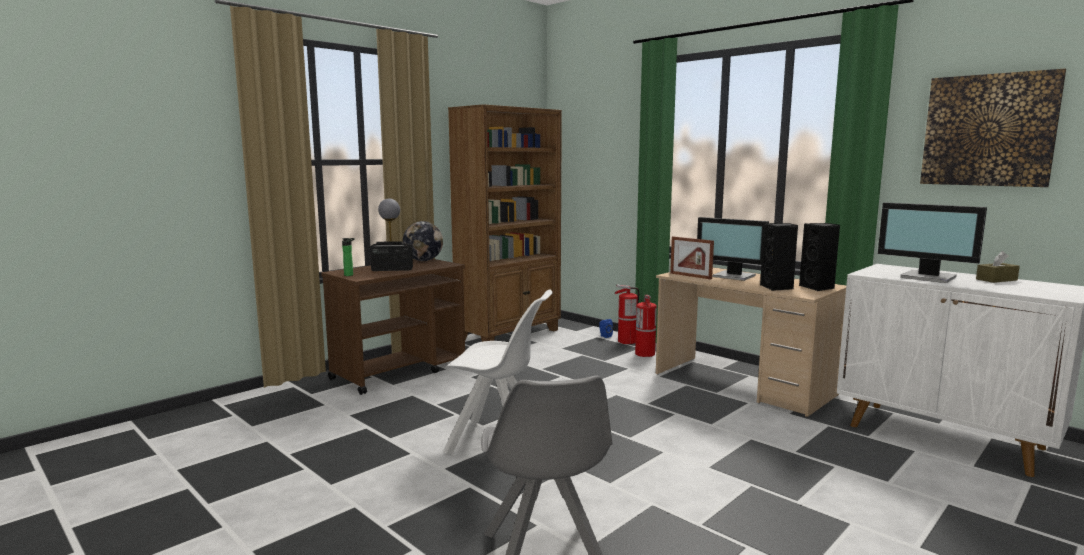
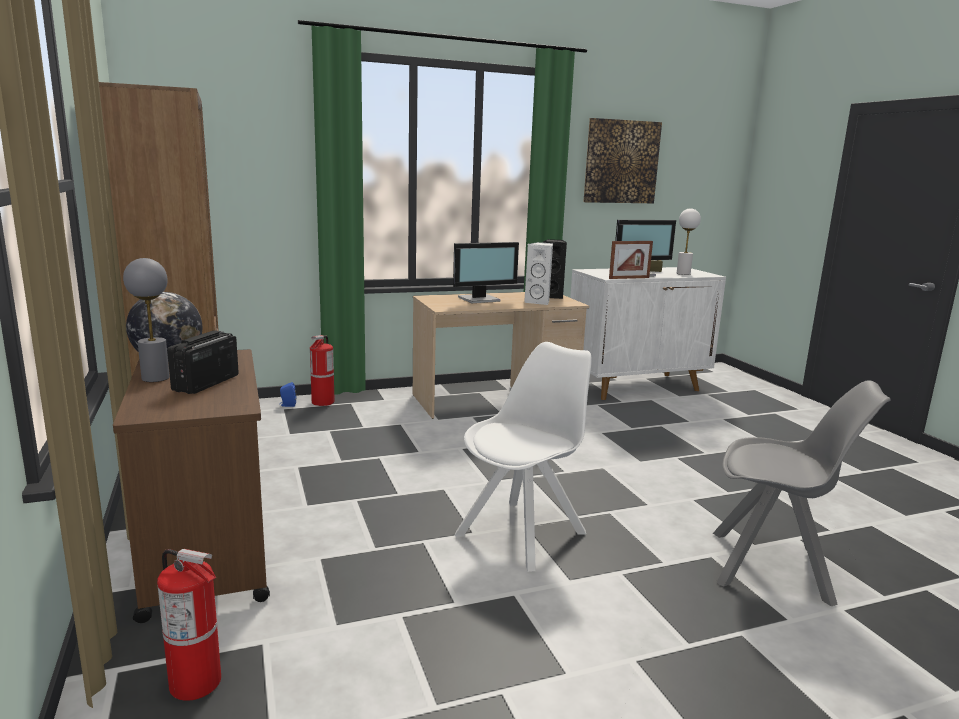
camera: 65 degrees left, 5 degrees up
(350, 275) = (195, 410): bottle -> none
(645, 354) = (372, 406): fire extinguisher -> fire extinguisher (196, 683)
(690, 276) = (458, 306): picture frame -> picture frame (629, 278)
(777, 287) = (539, 302): black speaker -> white speaker
(1017, 289) = (683, 273): none -> white table lamp

